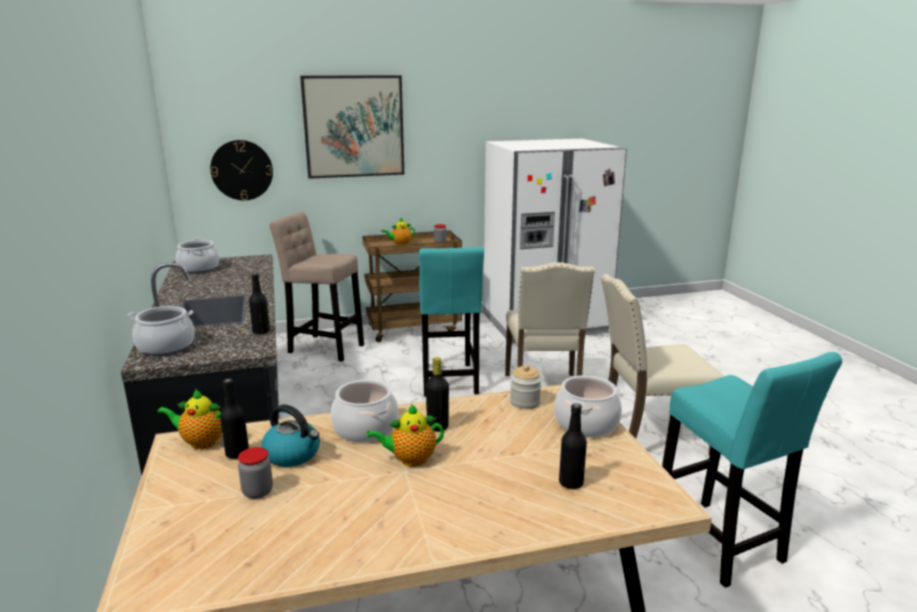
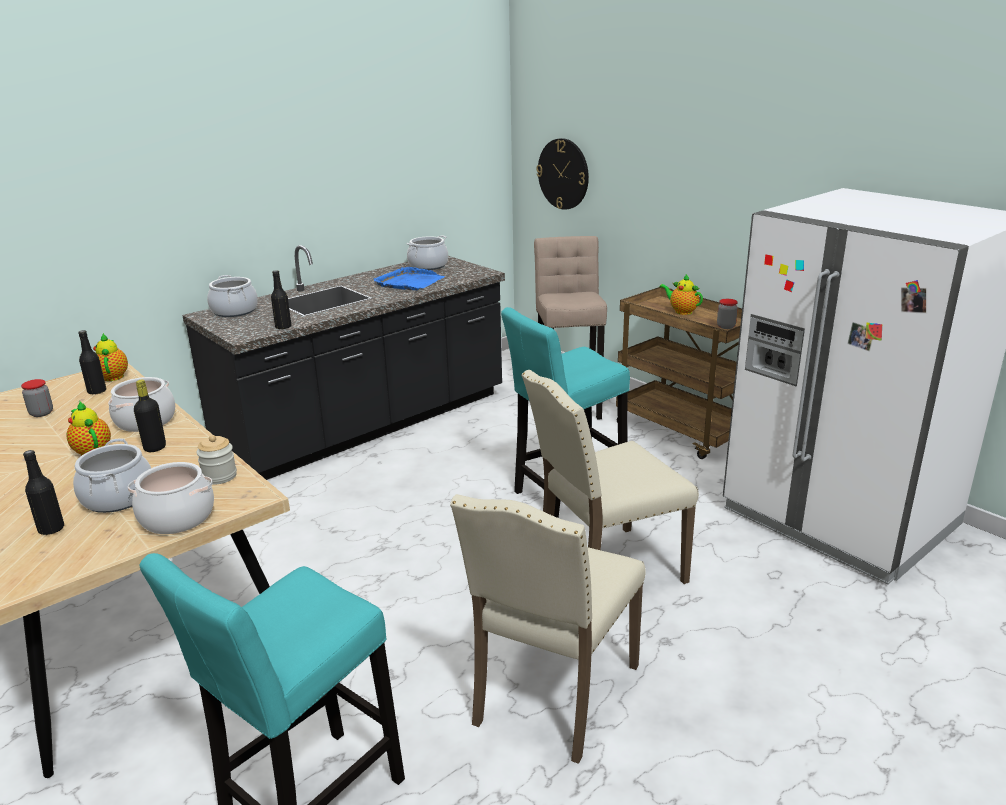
camera: 65 degrees right, 5 degrees up
(231, 279) = (409, 282): none -> blue tray
(293, 454) = (97, 408): kettle -> none
(354, 126) = (671, 138): picture -> none
(530, 448) = (117, 497): none -> cooking pot
(650, 438) = (551, 695): beige chair -> beige chair turned 120 degrees counterclockwise

